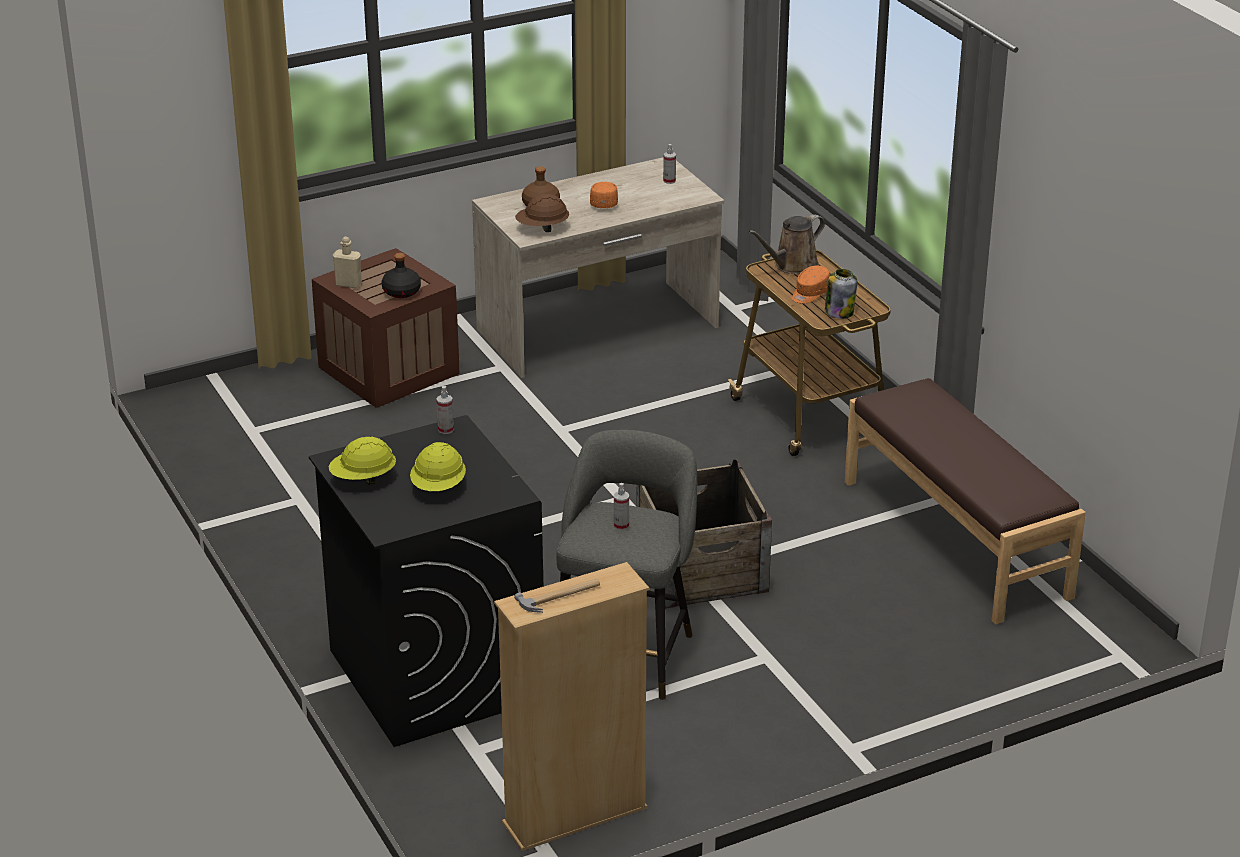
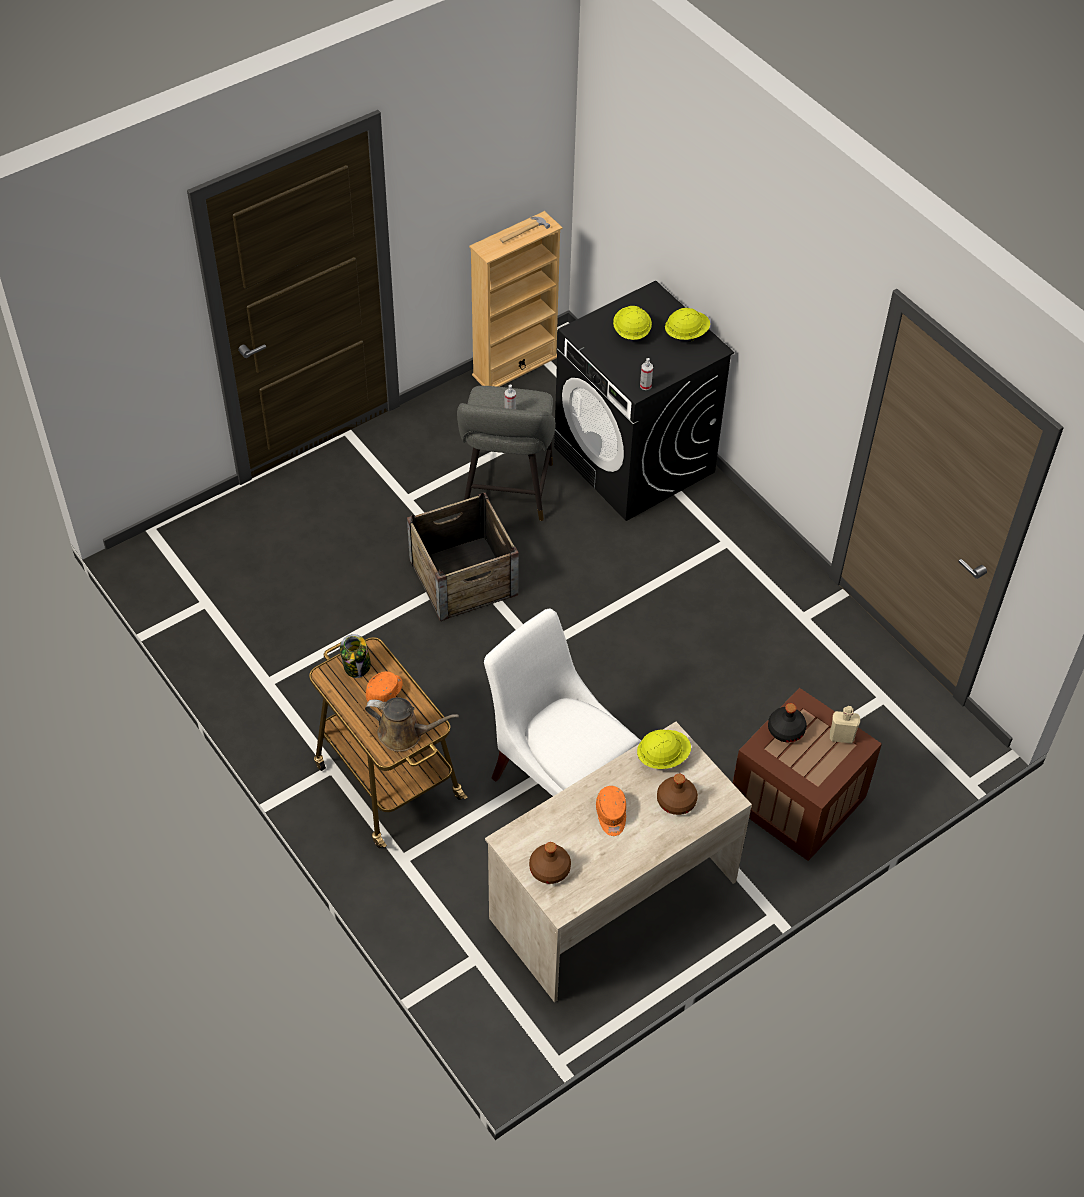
camera: 170 degrees right, 20 degrees up
(542, 228) = (662, 757): brown hard hat -> yellow hard hat
(627, 404) = (559, 777): none -> white chair
(669, 181) = (549, 869): spray bottle -> brown bottle
(792, 265) = (405, 734): brown watering can -> brown watering can turned 60 degrees clockwise
(956, 538) = (261, 634): brown bench -> none

